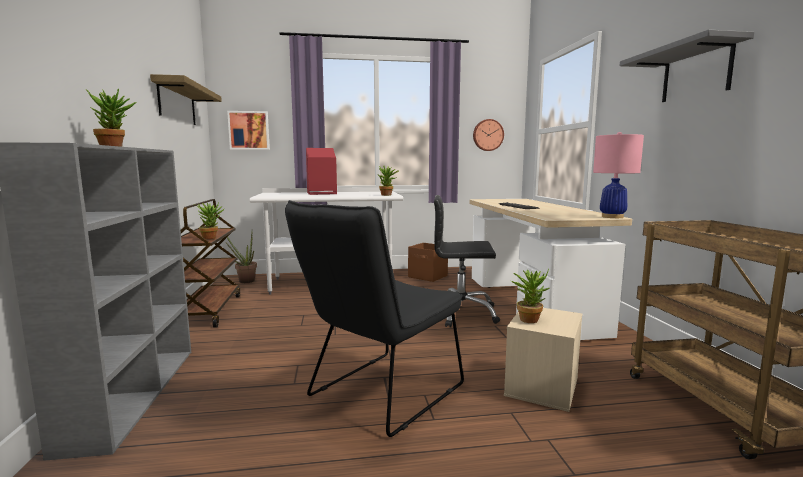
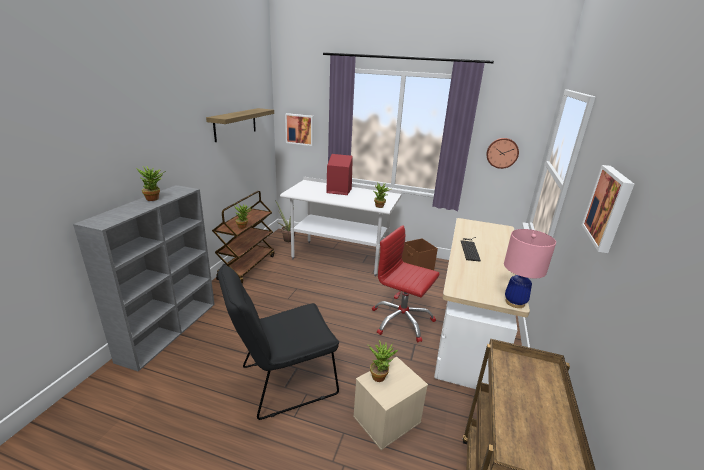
camera: 25 degrees right, 15 degrees up
(460, 313) = (401, 321): black office chair -> red office chair
(696, 73) = (609, 207): grey shelf -> picture

